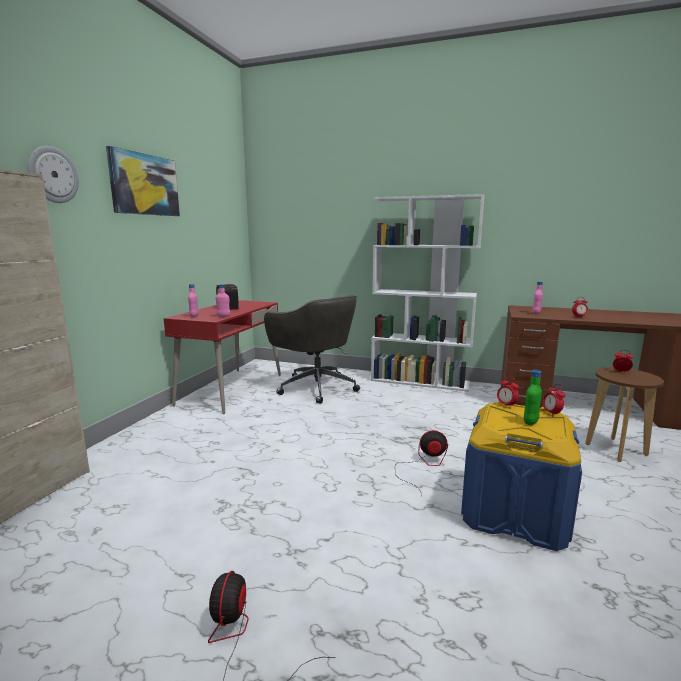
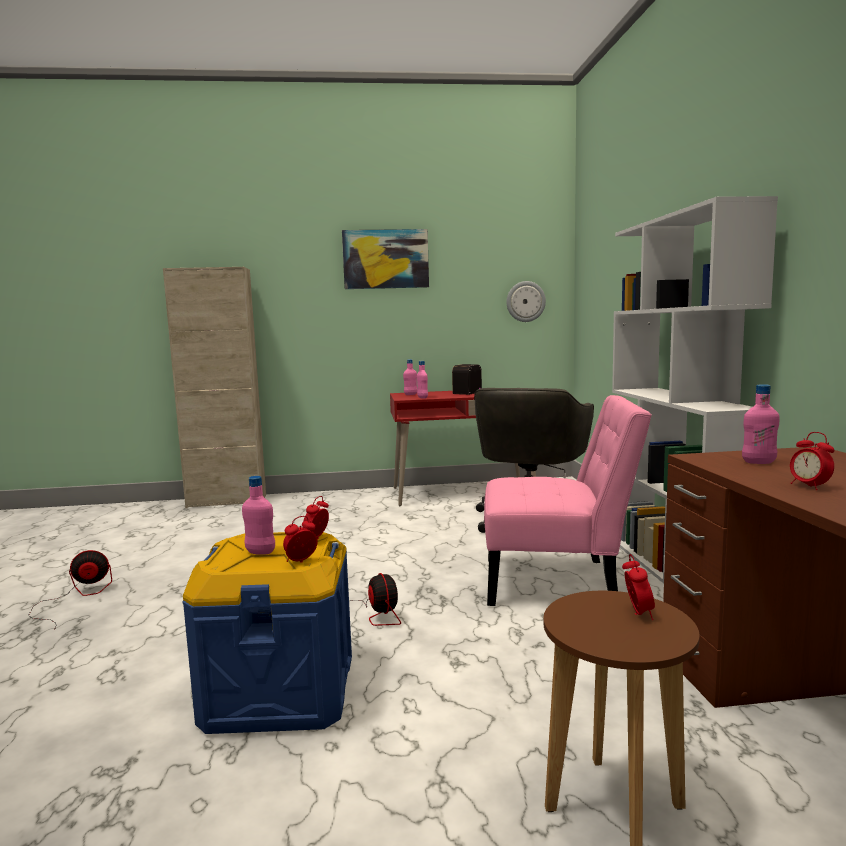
camera: 65 degrees right, 5 degrees down
(53, 175) = (287, 263): wall clock -> wall clock (525, 301)
(417, 406) = (558, 583): none -> pink chair
(530, 422) = (260, 552): green bottle -> pink bottle

